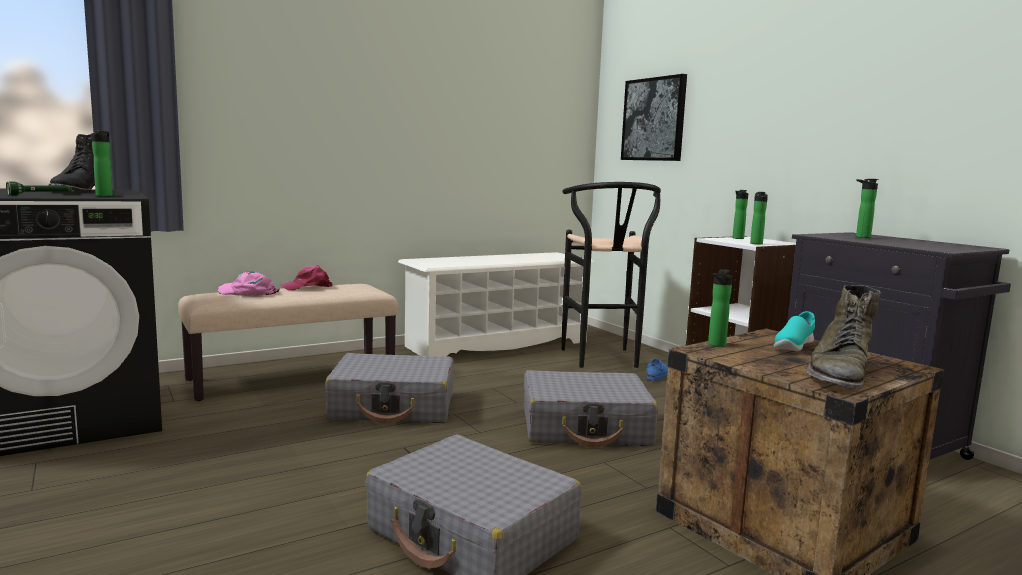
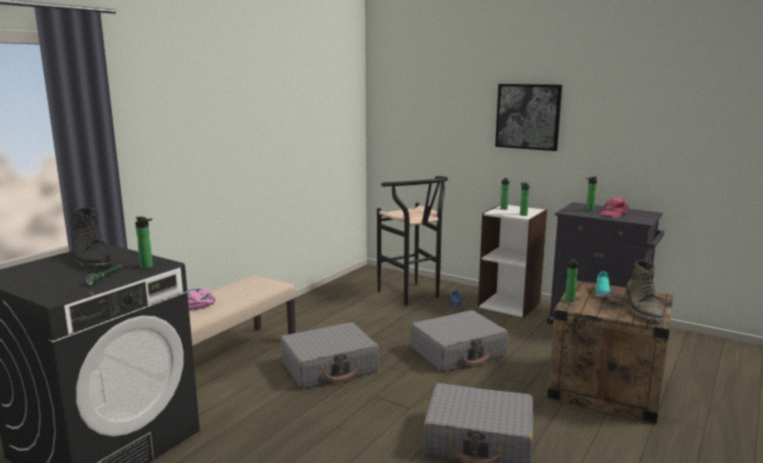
camera: 25 degrees left, 5 degrees up
(308, 287) = (225, 289): pink cap -> pink cap (613, 213)
(497, 344) = (331, 296): white shoe rack -> none
(654, 119) = (419, 120): picture -> picture (528, 116)

